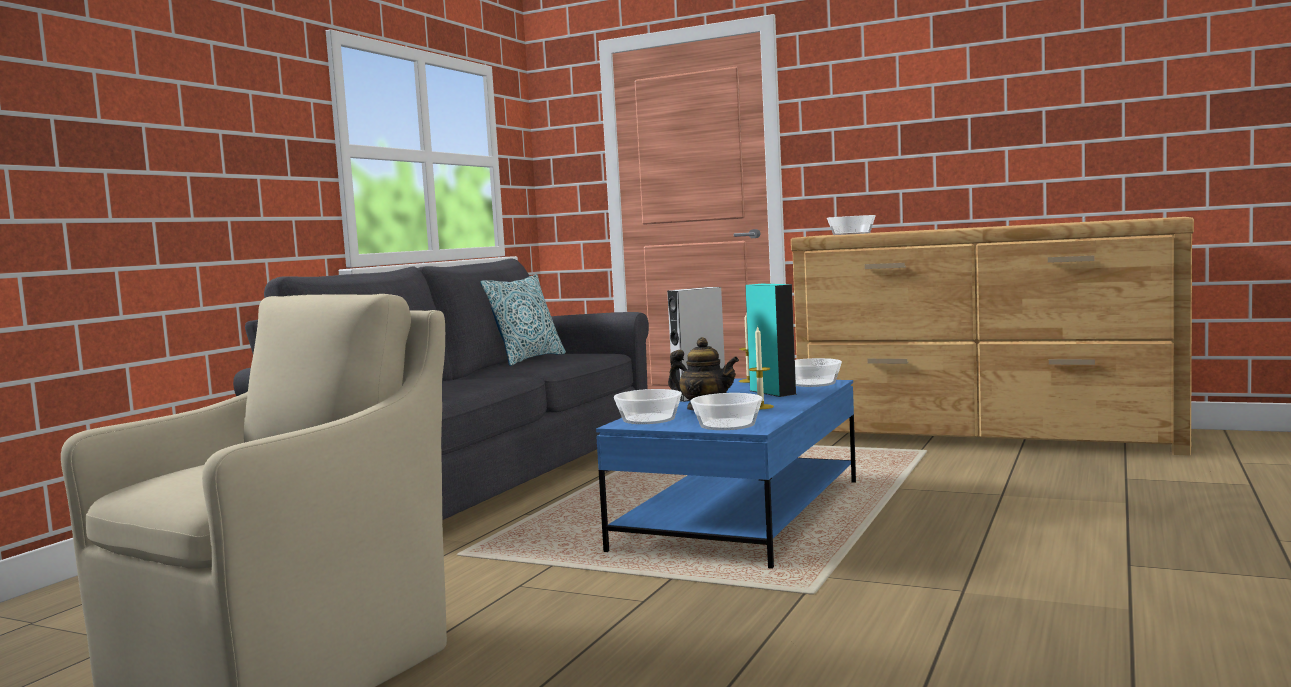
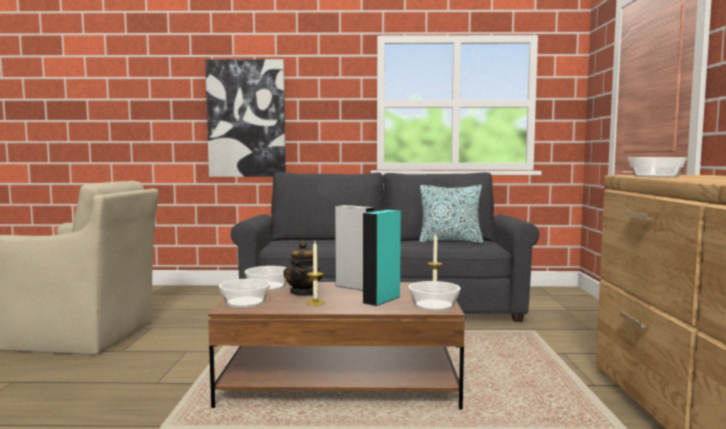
camera: 65 degrees right, 0 degrees up
(133, 167) = (246, 119): none -> picture
(741, 515) = (340, 381): blue coffee table -> brown coffee table

